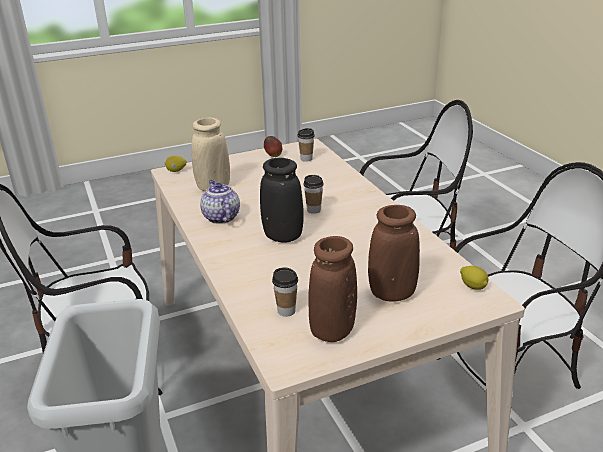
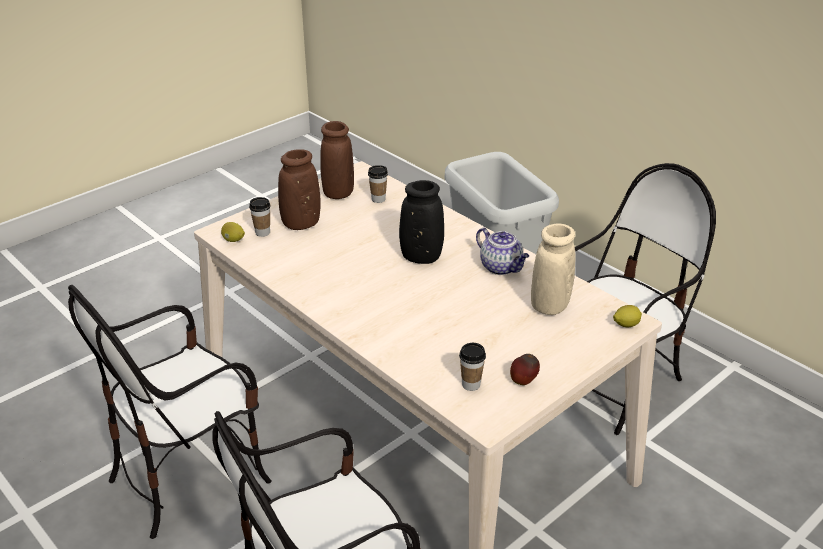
camera: 160 degrees right, 5 degrees up
(313, 210) = (409, 294): cup -> cup (262, 232)

